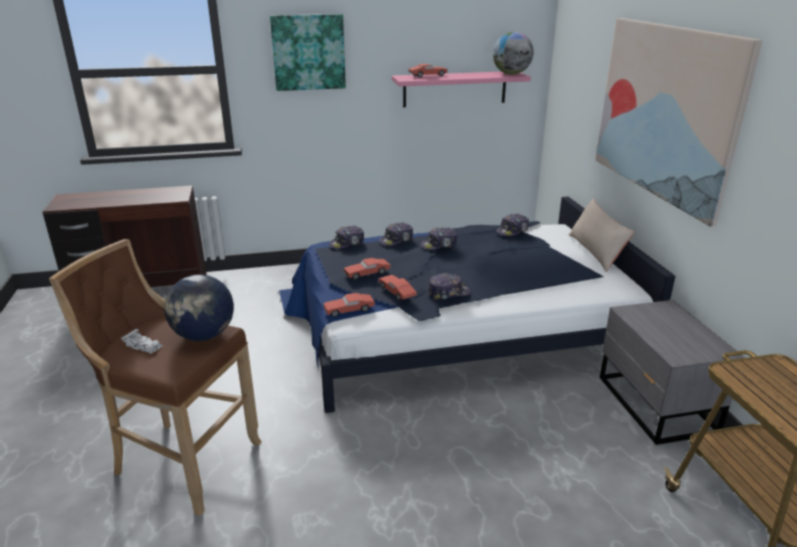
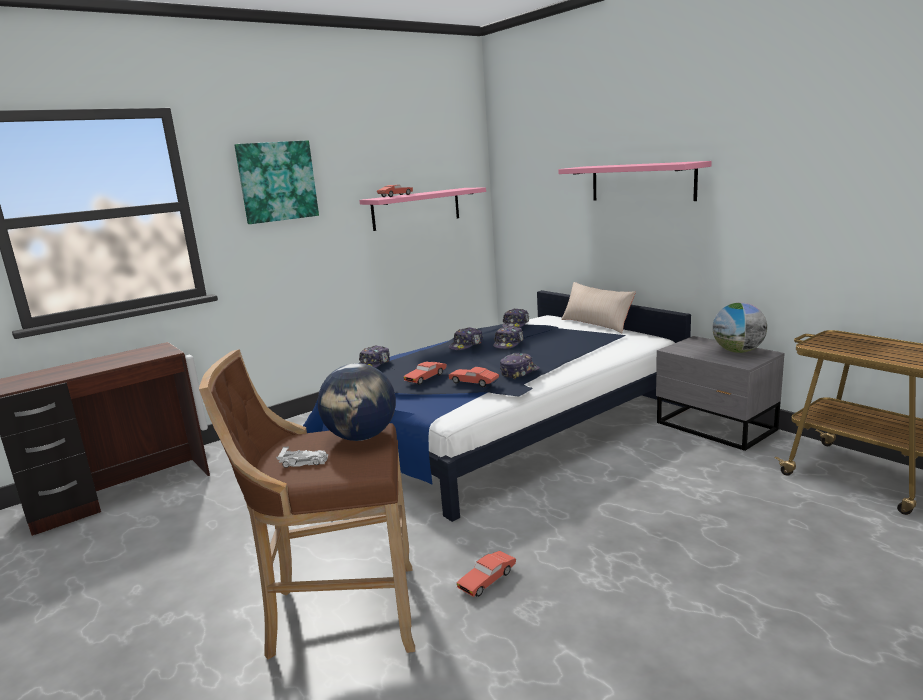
camera: 25 degrees left, 10 degrees down
(349, 310) = (441, 407): red toy car -> red toy car (487, 580)
(396, 240) = (420, 352): cap -> cap (508, 344)
(511, 74) = (465, 188): globe -> globe (737, 351)
(665, 112) = (642, 182): picture -> pink shelf

